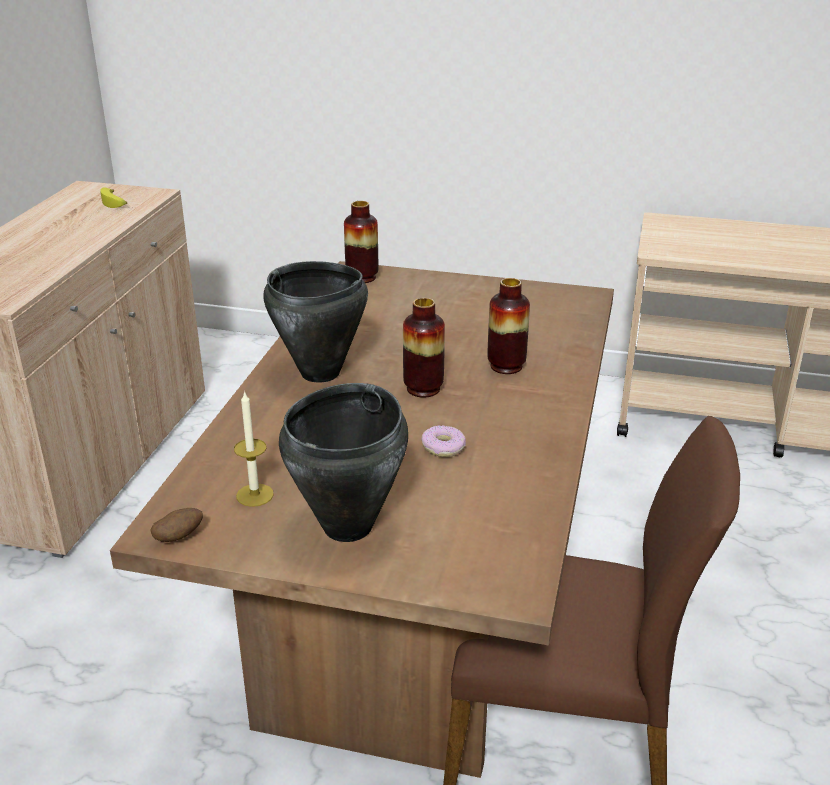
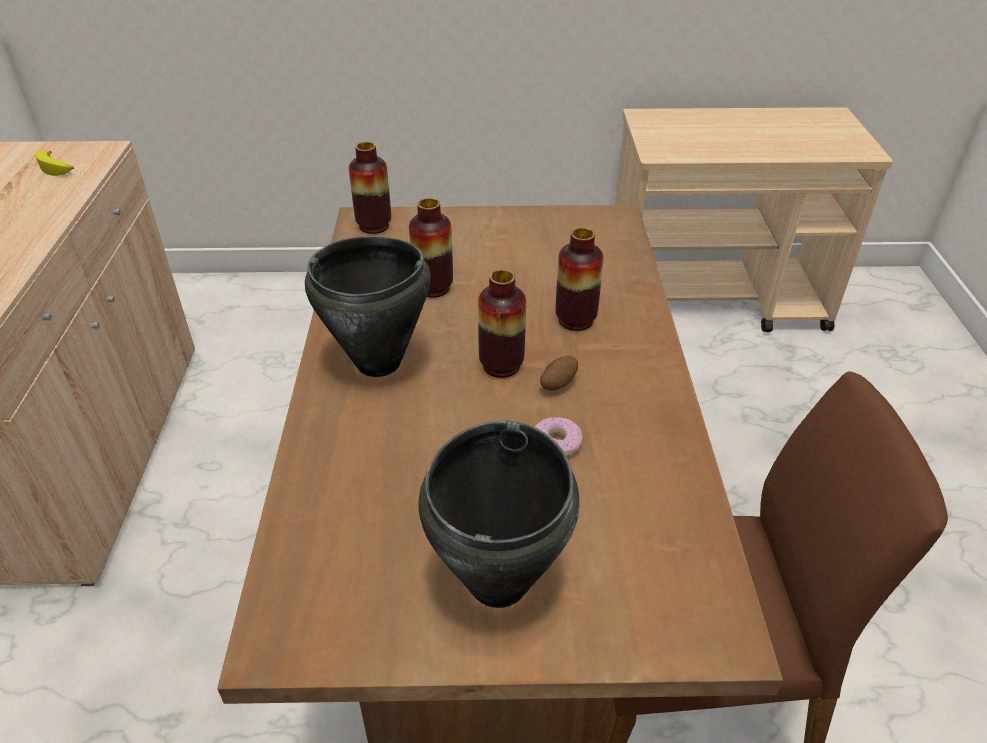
camera: 15 degrees left, 10 degrees up
(179, 537) = (300, 646): potato -> potato (557, 384)
(255, 495) = (370, 558): candle -> none
(392, 328) = (433, 288): none -> vase

